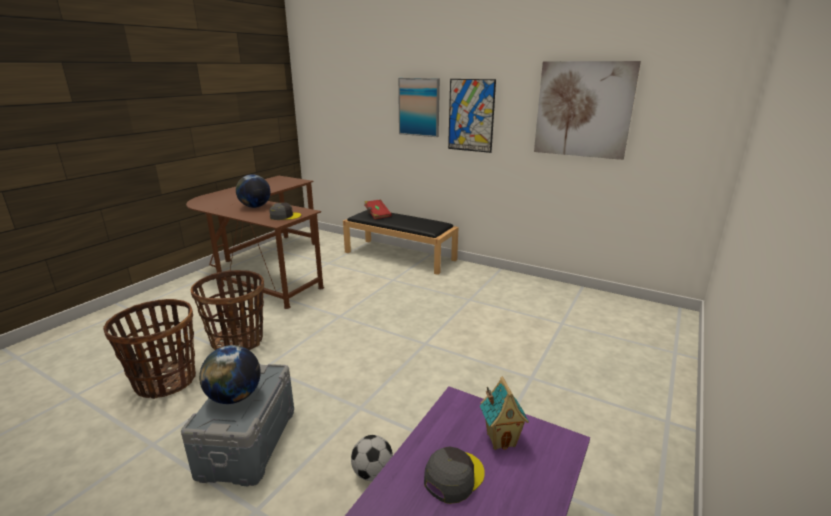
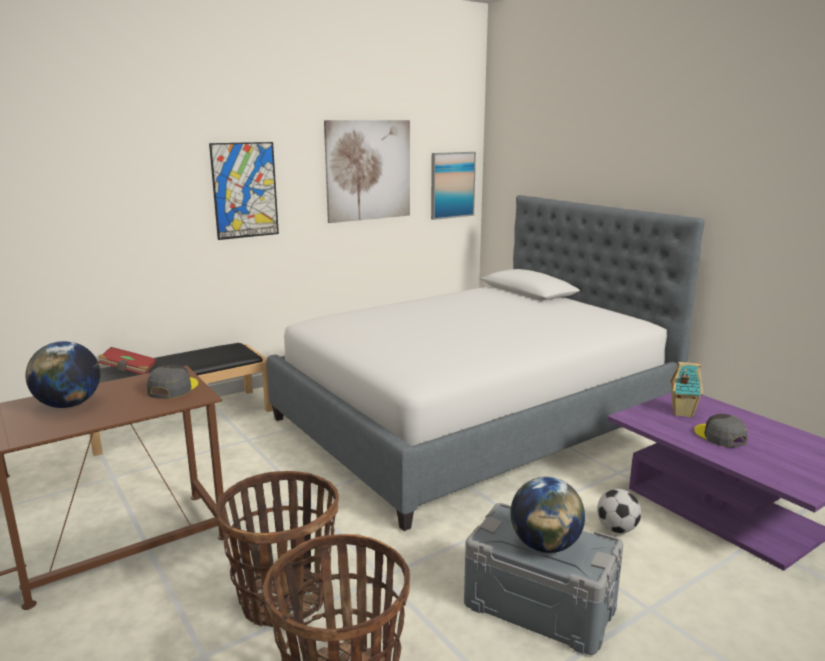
camera: 65 degrees left, 5 degrees down
(419, 107) = (161, 187): picture -> picture (452, 185)
(509, 351) = (474, 419): none -> bed

